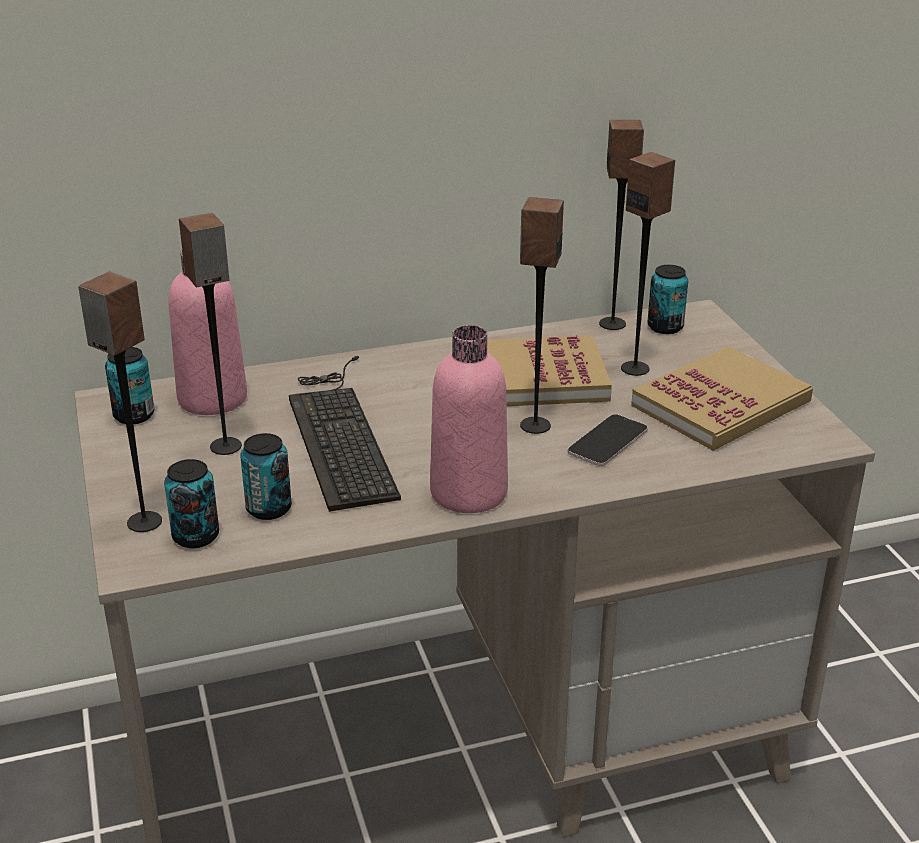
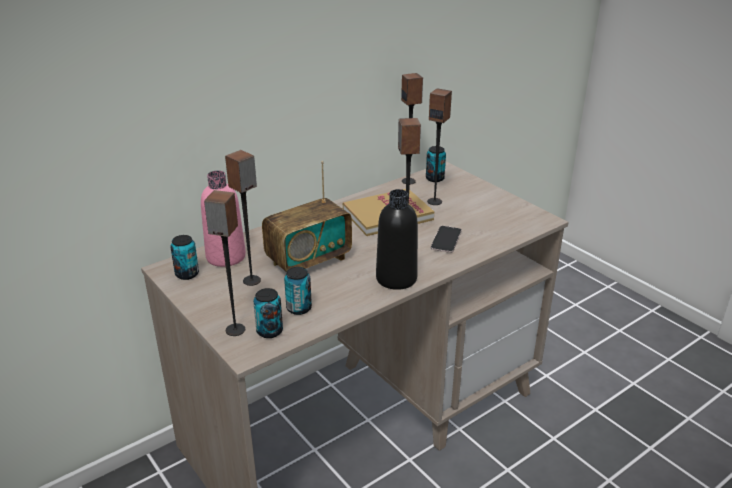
camera: 20 degrees left, 0 degrees up
(340, 432) = (308, 261): keyboard -> radio
(468, 492) = (396, 278): pink bottle -> black bottle
(721, 404) = (486, 211): book -> none

